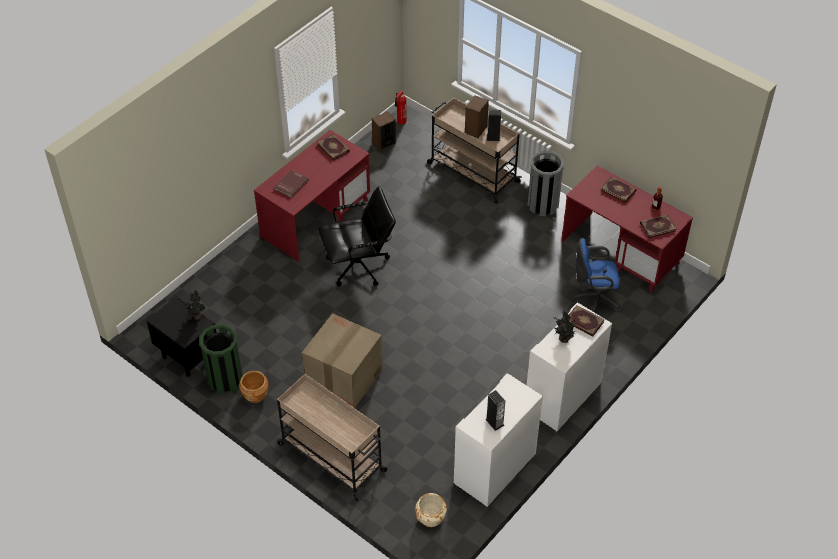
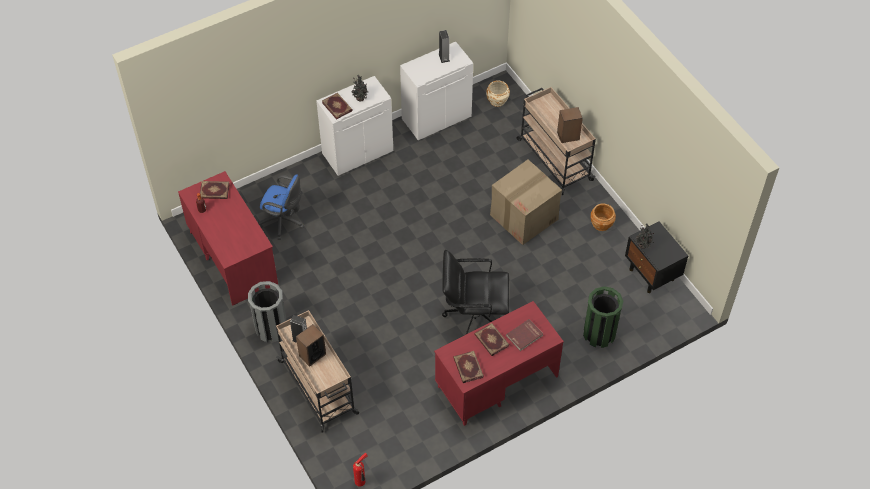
camera: 160 degrees left, 5 degrees up
(225, 379) = (623, 244): green trash can -> green trash can (599, 334)
(384, 143) = (392, 456): speaker -> speaker (568, 136)
(618, 190) = (223, 236): book -> book (491, 341)

